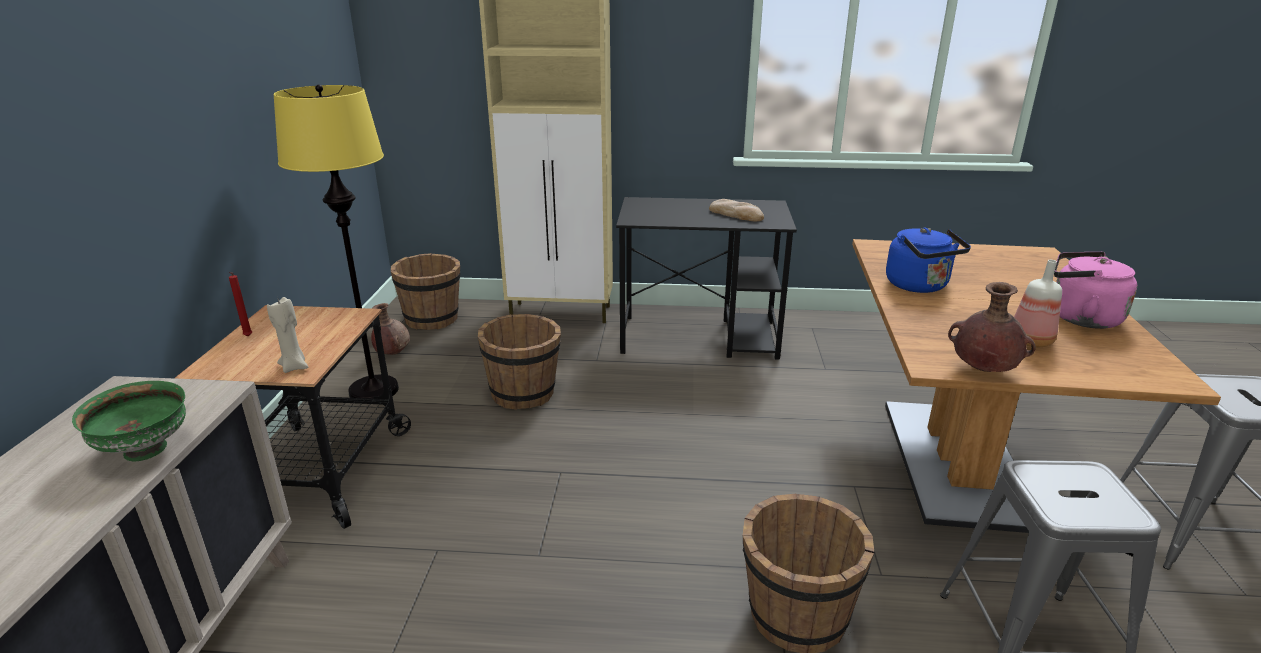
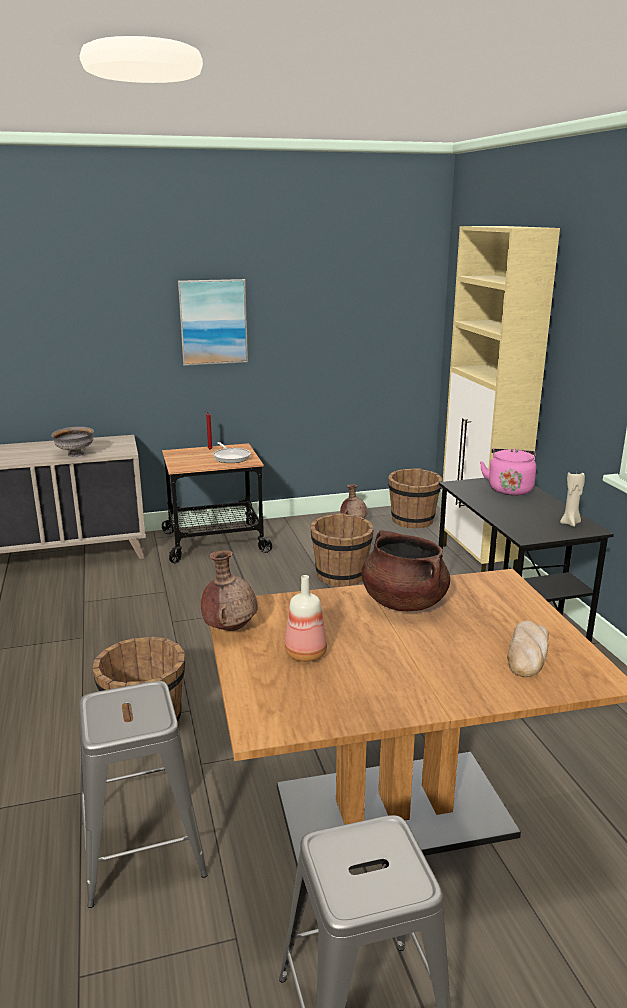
camera: 70 degrees right, 5 degrees down
(147, 450) = (75, 454): green bowl -> grey bowl
(160, 108) = (213, 322): none -> picture
(295, 367) = (183, 465): beige candle -> beige candle (570, 523)
(314, 325) = (231, 457): none -> frying pan
(374, 390) = (305, 531): yellow floor lamp -> none
(736, 214) = (528, 517): bread -> bread (528, 653)
(919, 286) = (403, 602): blue kettle -> brown cooking pot
(1079, 318) = (388, 687): pink kettle -> pink kettle (509, 489)

